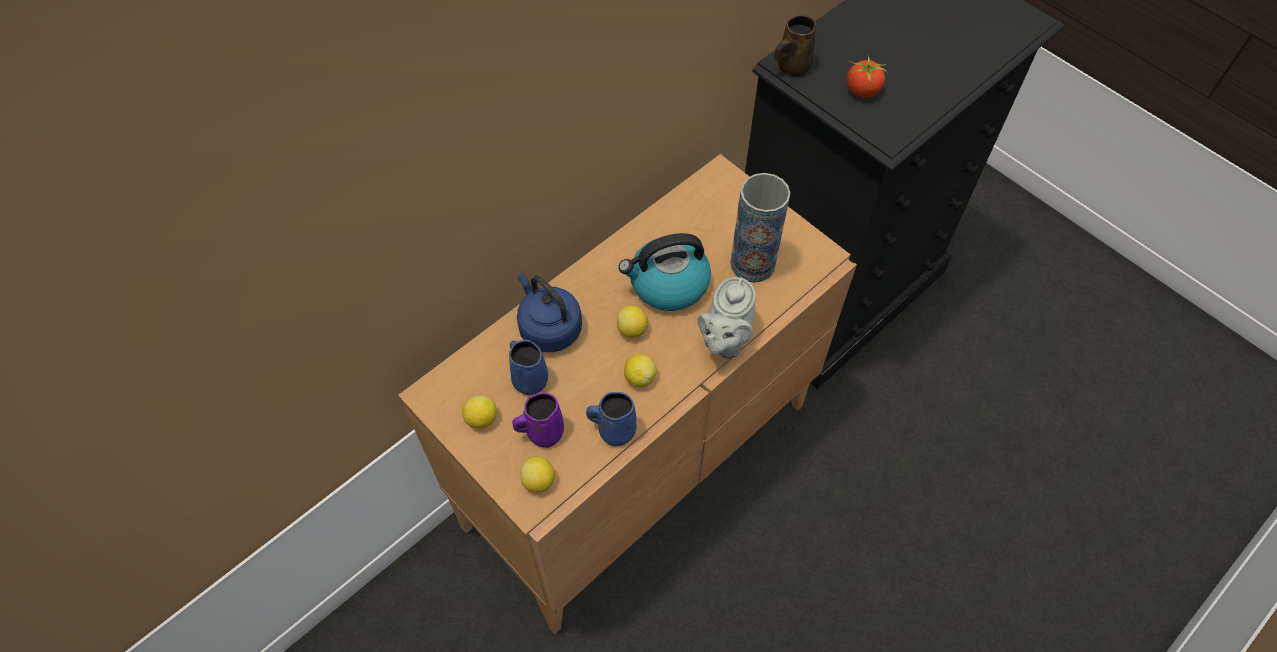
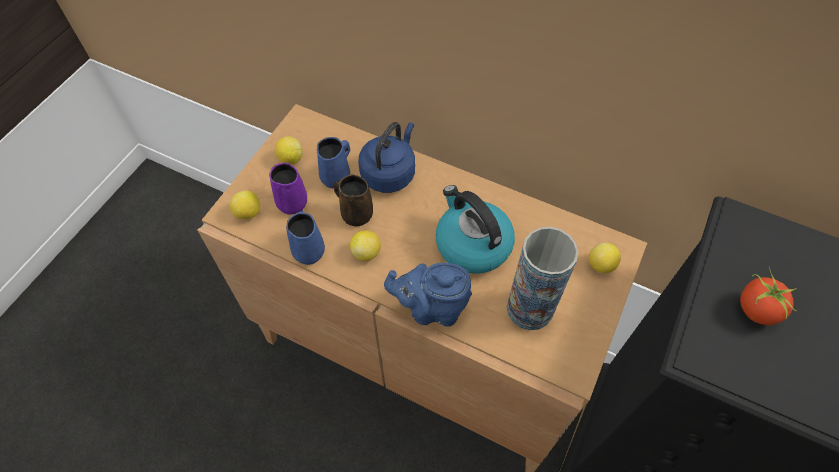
camera: 70 degrees right, 0 degrees up
(632, 330) = (412, 232): lemon -> lemon (601, 265)
(724, 340) = (432, 308): grey teapot -> blue teapot
(791, 67) = (741, 229): brown mug -> brown mug (355, 213)

